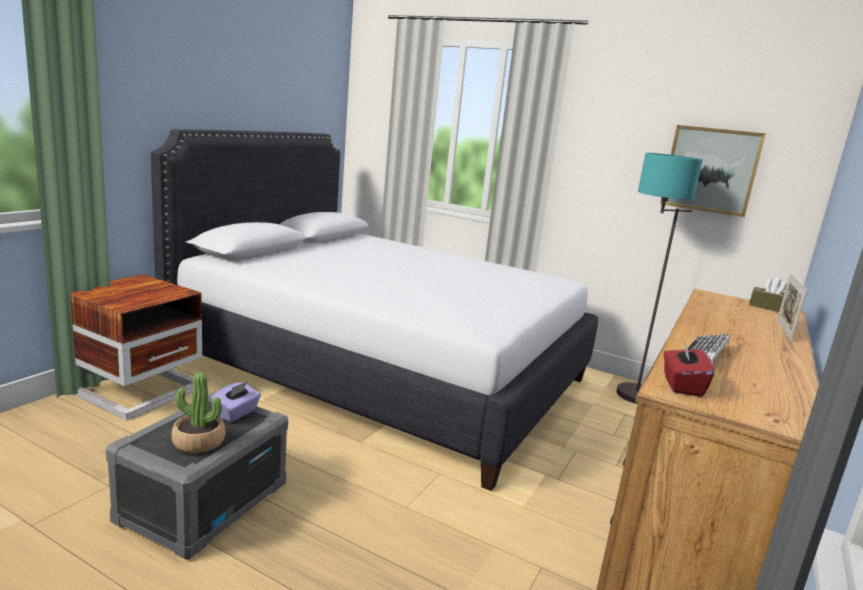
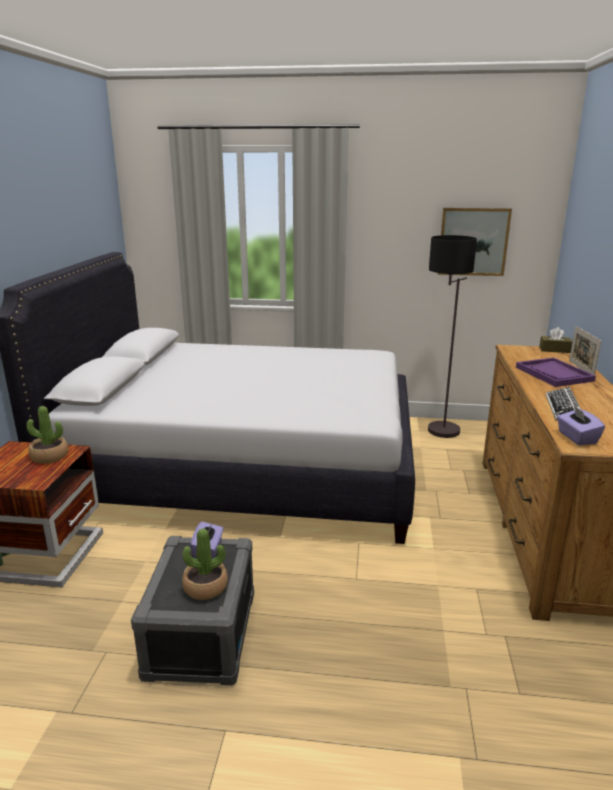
camera: 20 degrees left, 5 degrees up
(158, 291) = (49, 456): none -> potted plant
(627, 397) = (438, 434): turquoise floor lamp -> black floor lamp
(681, 385) = (576, 438): red tissue box -> purple tissue box
(736, 326) = (554, 374): none -> purple tray

